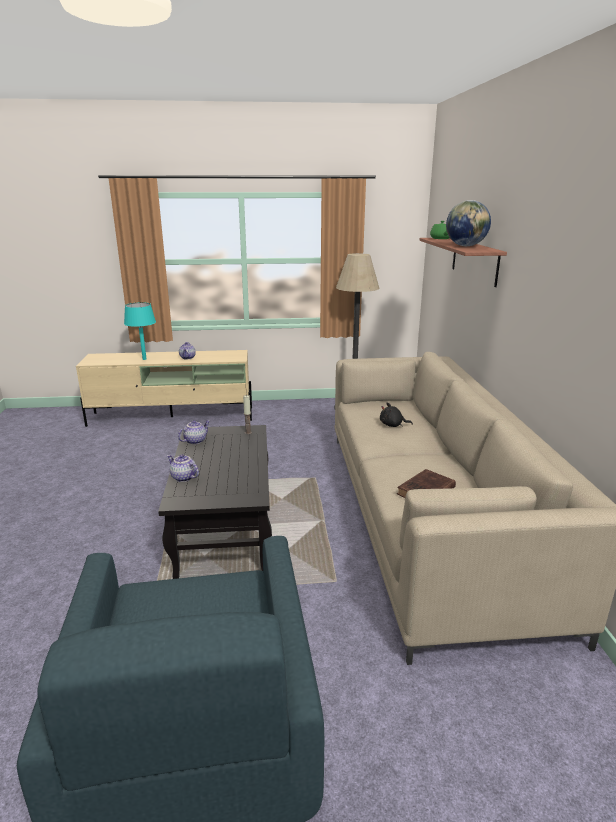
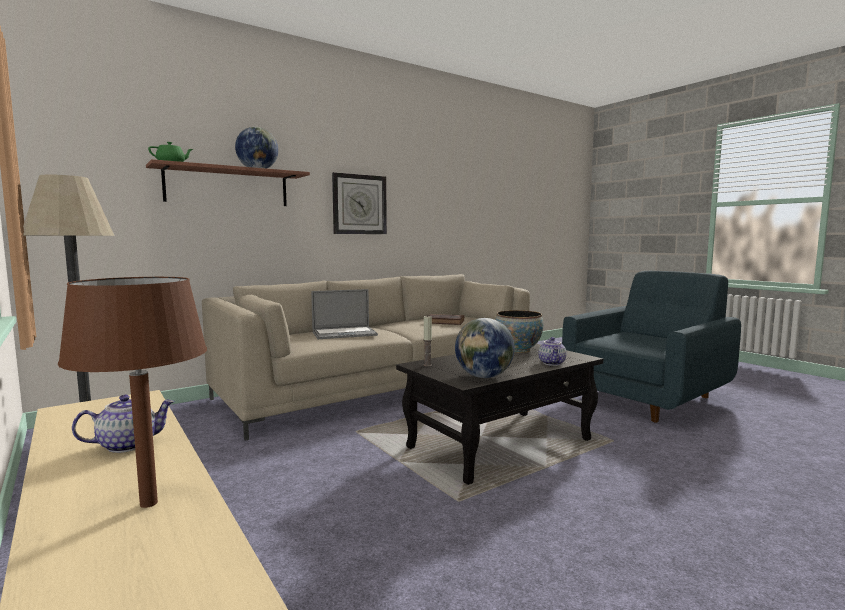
camera: 120 degrees left, 15 degrees down
(144, 359) = (149, 503): turquoise table lamp -> brown table lamp
(195, 441) = (484, 377): teapot -> globe
(243, 483) = (518, 350): none -> bowl
(393, 425) = (344, 333): black plush toy -> laptop
(544, 300) = (359, 204): none -> wall clock

